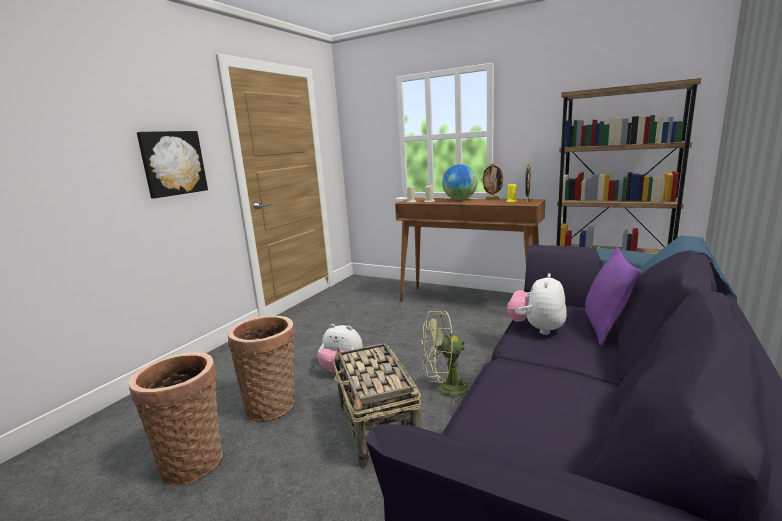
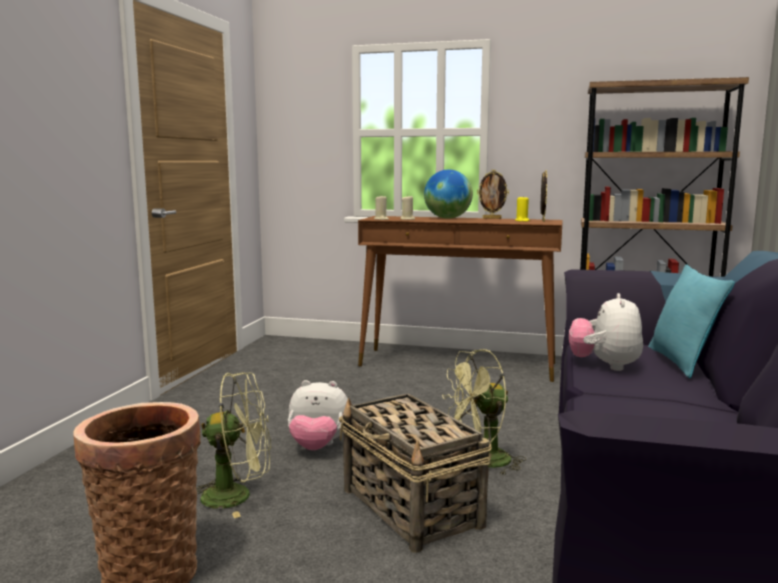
camera: 15 degrees left, 5 degrees down
(172, 163) = (56, 131): picture -> none
(273, 404) = (237, 496): basket -> green fan
(604, 328) = (681, 362): purple pillow -> turquoise pillow

